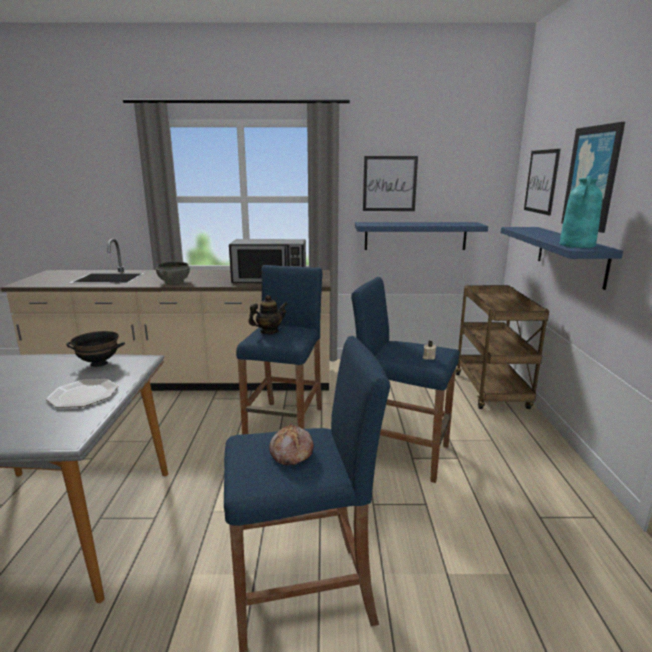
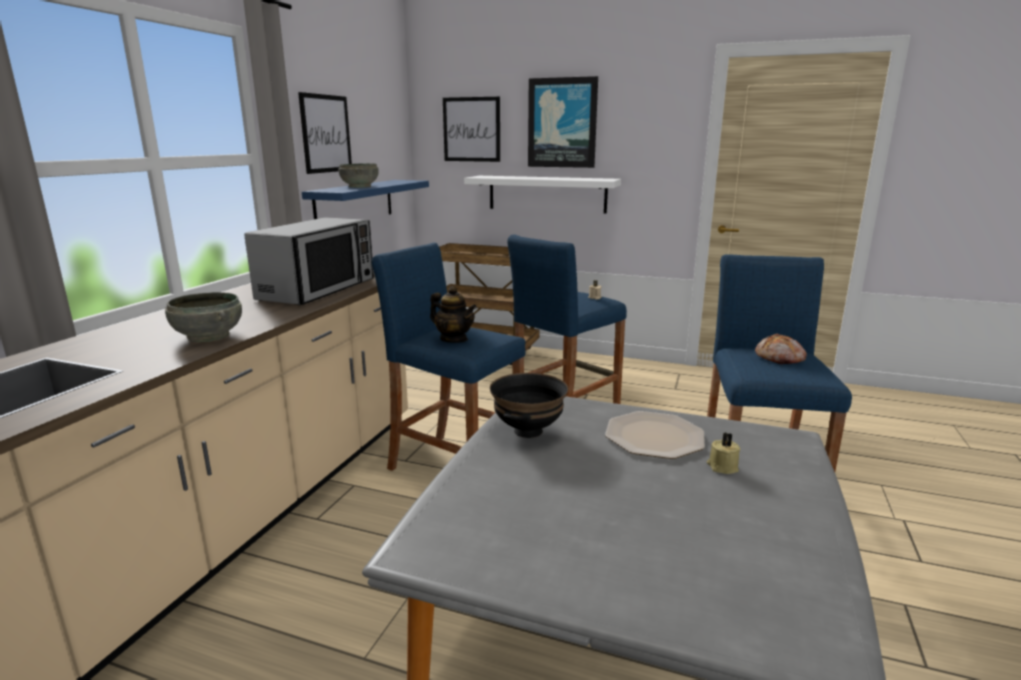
camera: 70 degrees left, 0 degrees up
(34, 415) = (722, 467): none -> beige candle
(269, 332) = (454, 339): teapot -> teapot turned 135 degrees clockwise
(401, 224) = (360, 187): none -> grey bowl
(570, 255) = (547, 194): blue shelf -> white shelf
(577, 245) = (593, 179): turquoise vase -> none

